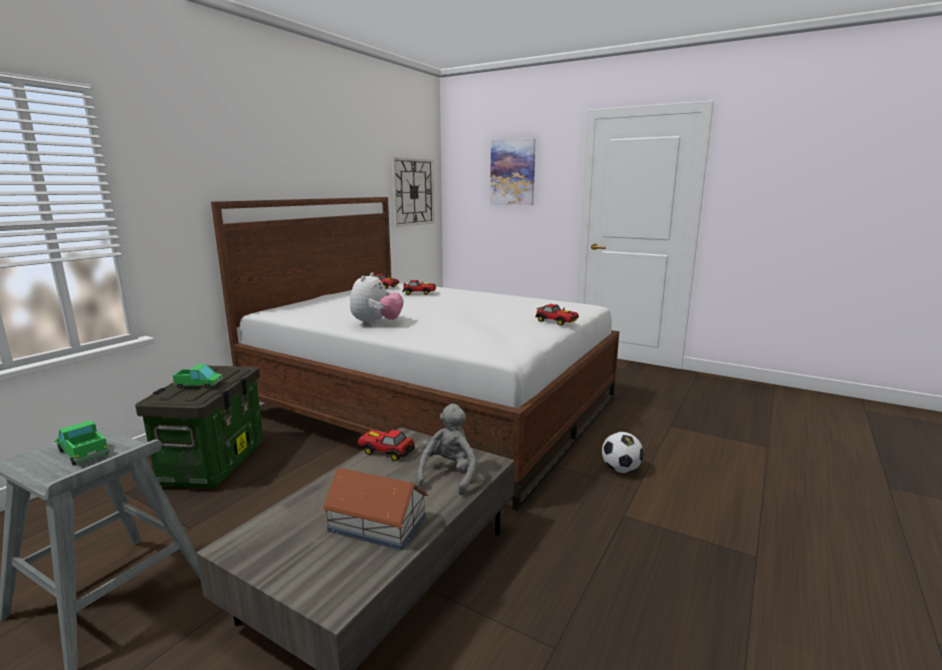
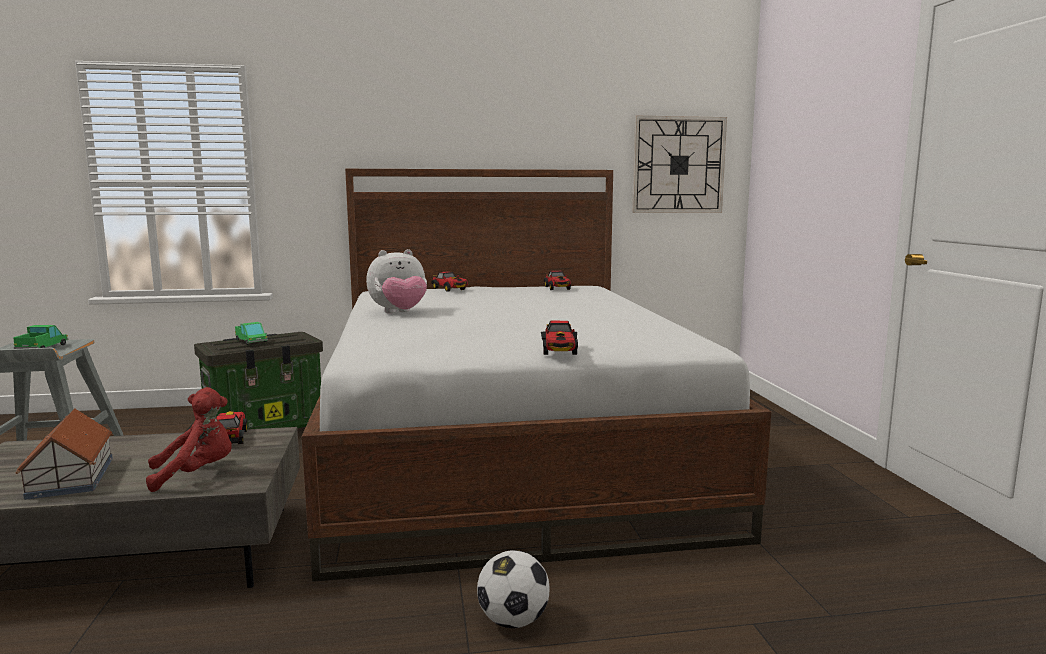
camera: 50 degrees right, 5 degrees down
(419, 293) = (562, 298): toy car -> toy car (450, 289)
(448, 475) = (196, 474): grey plush toy -> red plush toy
(512, 172) = (822, 126): picture -> none

